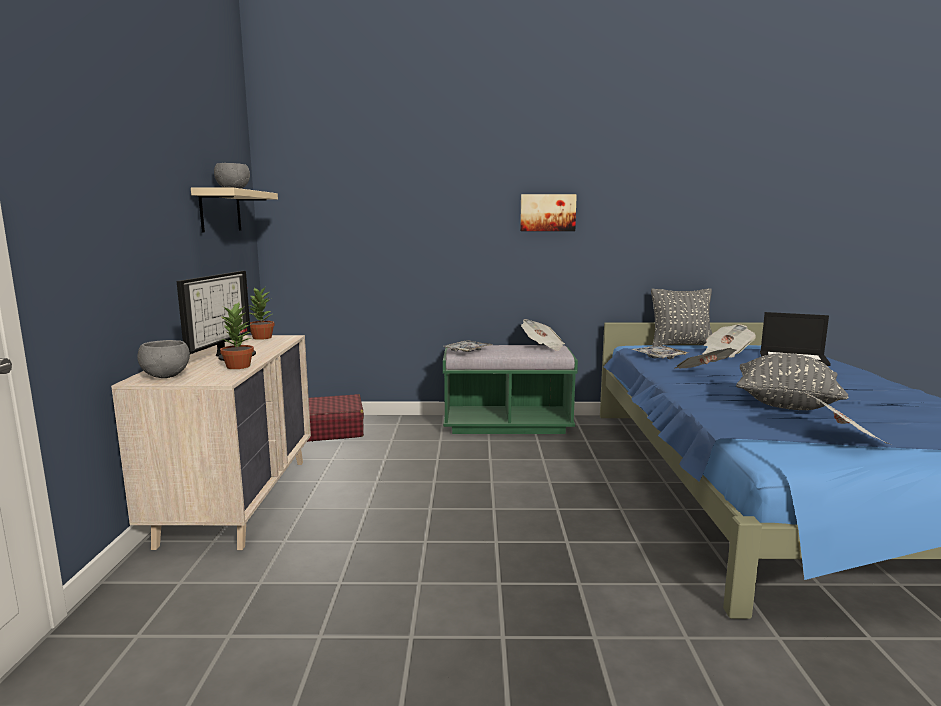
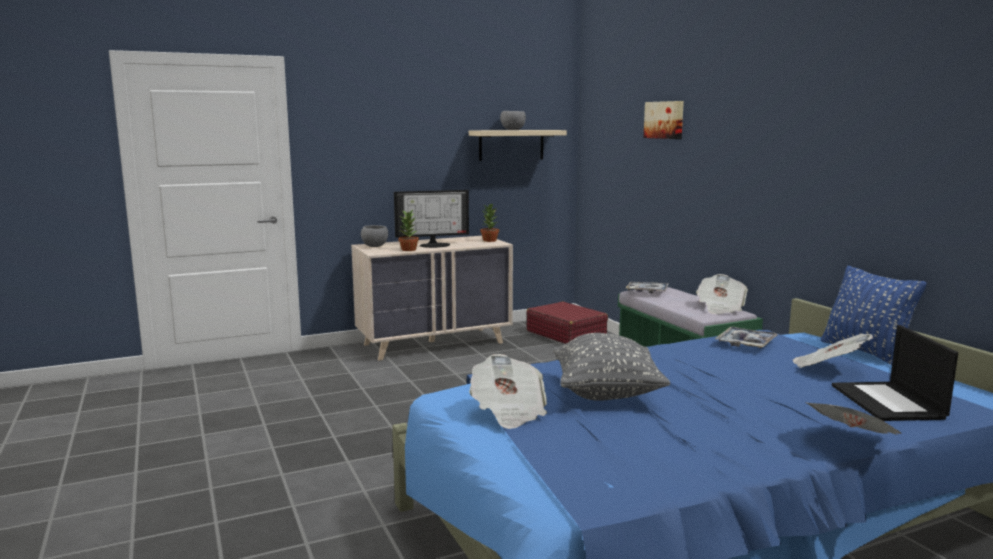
camera: 65 degrees right, 0 degrees up
(547, 212) = (755, 155): picture -> picture (664, 120)
(680, 345) = (865, 352): grey pillow -> blue pillow
(703, 374) = (686, 361): newspaper -> newspaper (852, 442)

